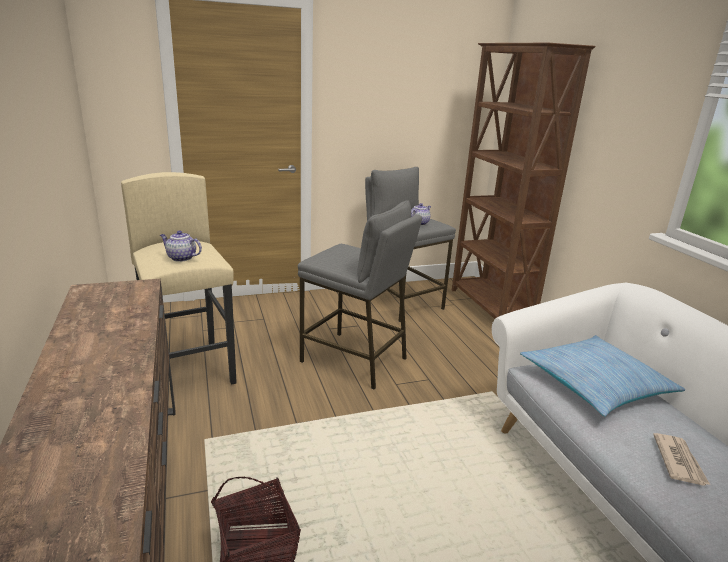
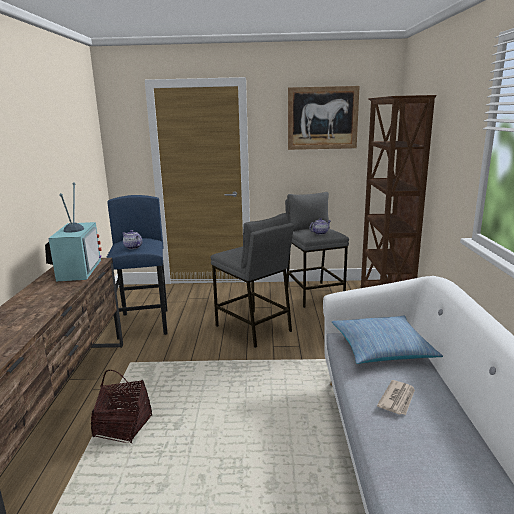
camera: 20 degrees right, 5 degrees down
(117, 307) = (76, 270): none -> television
(190, 369) = (145, 323): beige stool -> blue stool
(412, 66) = (322, 118): none -> picture

